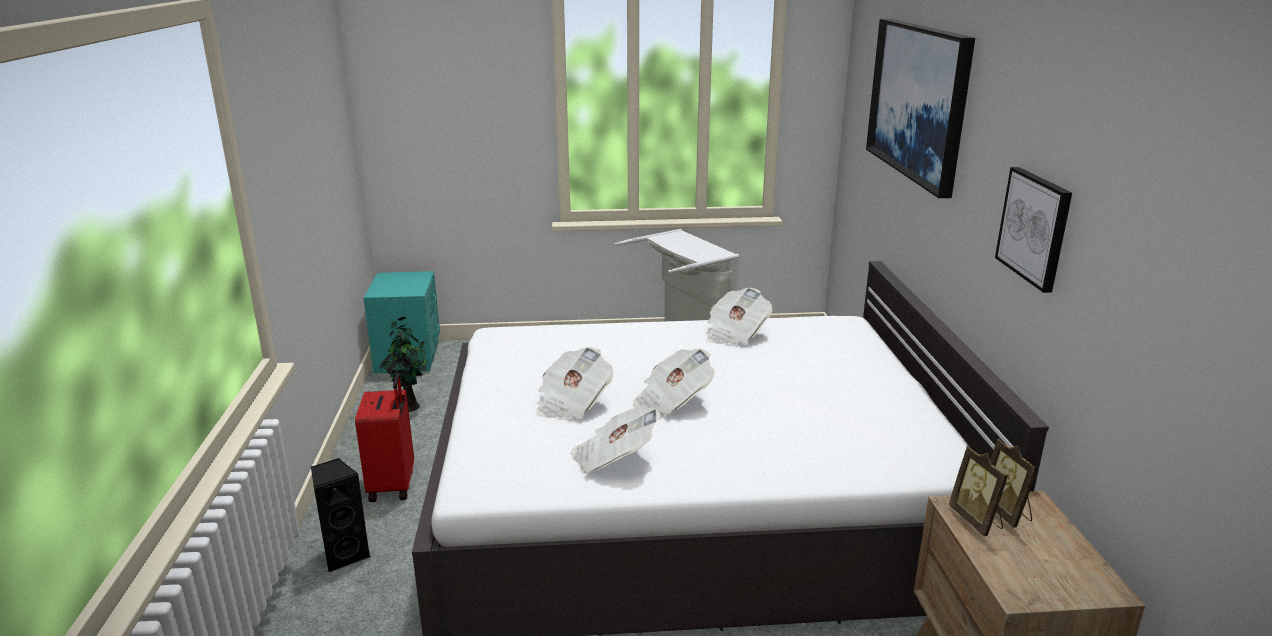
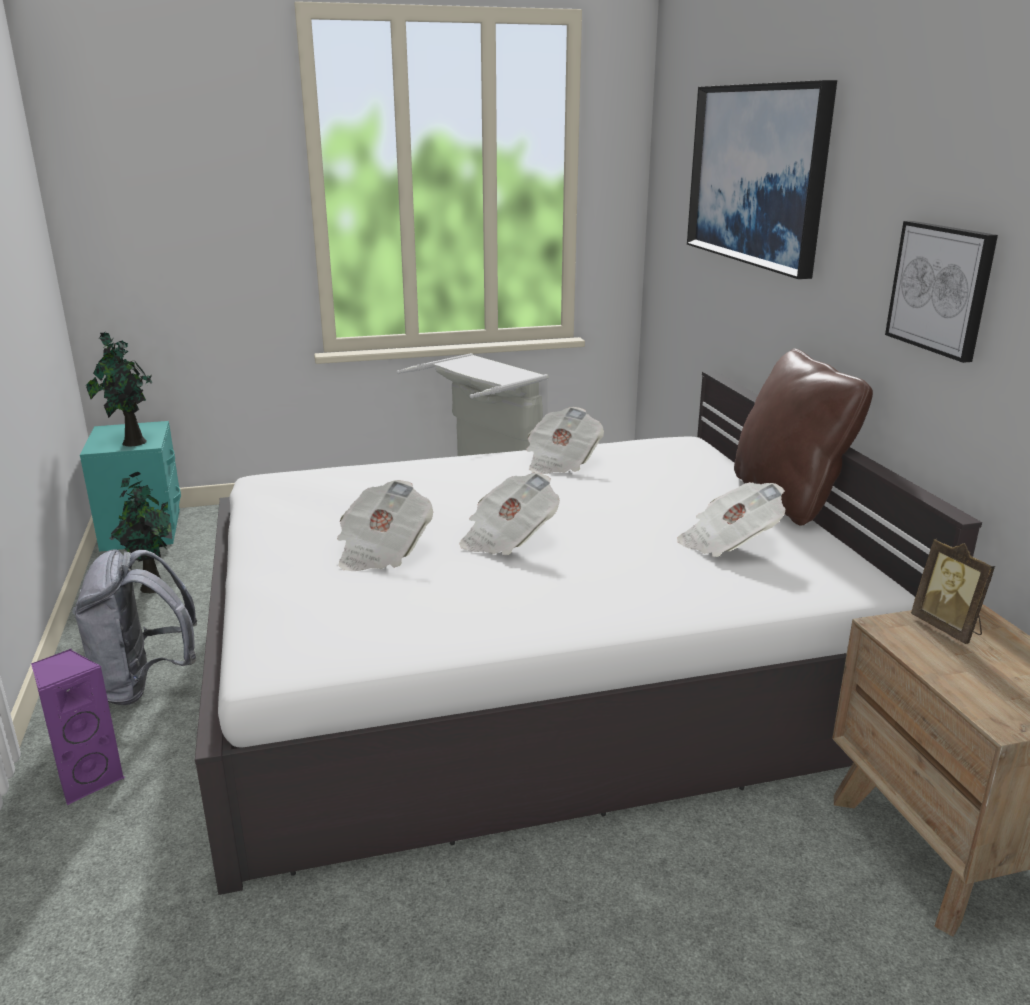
camera: 10 degrees left, 0 degrees up
(345, 555) = (88, 779): black speaker -> purple speaker
(393, 485) = (144, 684): red suitcase -> grey backpack
(403, 289) = (132, 442): none -> potted plant
(614, 458) = (452, 611): newspaper -> newspaper (728, 543)
(919, 382) = (788, 498): none -> brown pillow
(976, 520) = (919, 640): picture frame -> none

